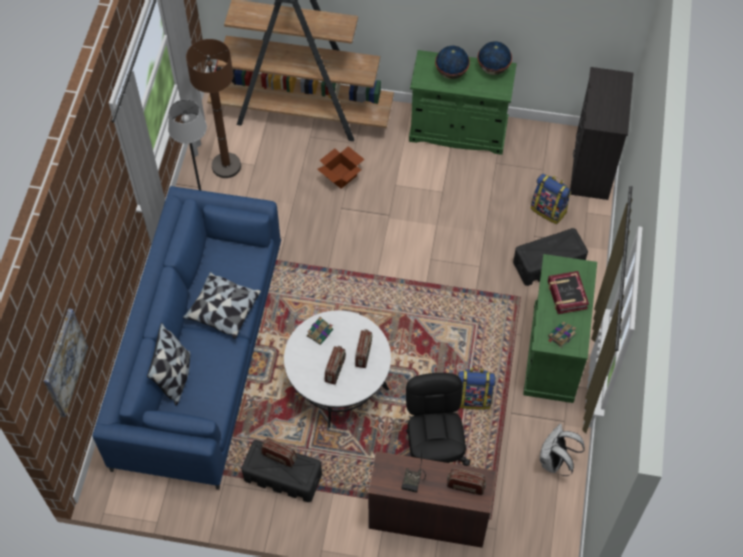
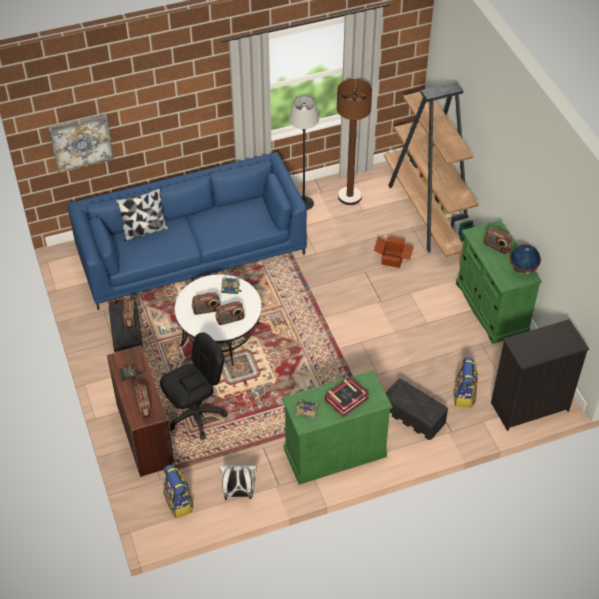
camera: 60 degrees right, 10 degrees down
(223, 310) = (211, 230): pillow -> none
(451, 73) = (496, 247): globe -> radio
(473, 398) = (260, 419): backpack -> backpack (179, 503)

